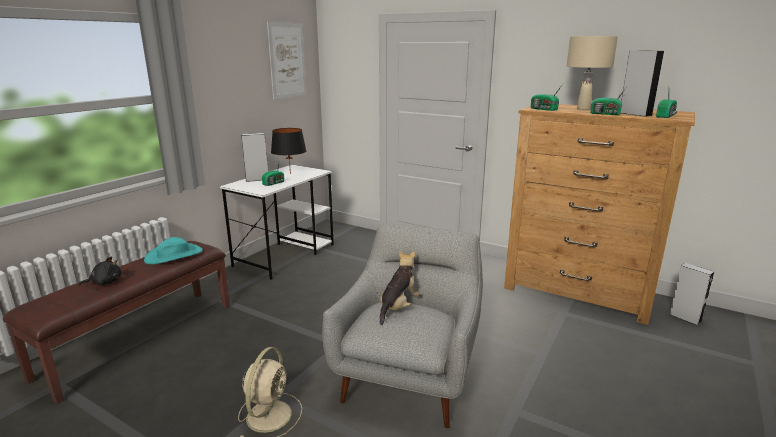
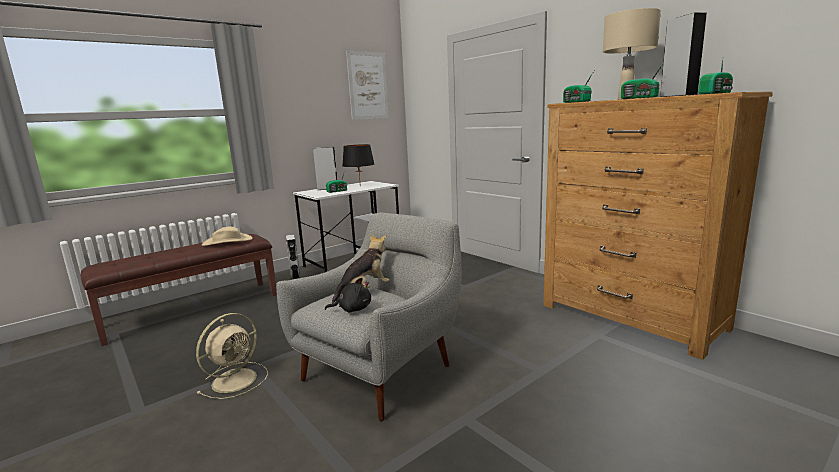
camera: 20 degrees right, 5 degrees down
(105, 282) = (160, 255): black plush toy -> black plush toy (352, 309)
(174, 255) = (227, 241): turquoise hat -> beige hat
(685, 318) = (763, 359): grey speaker -> grey speaker (295, 278)

